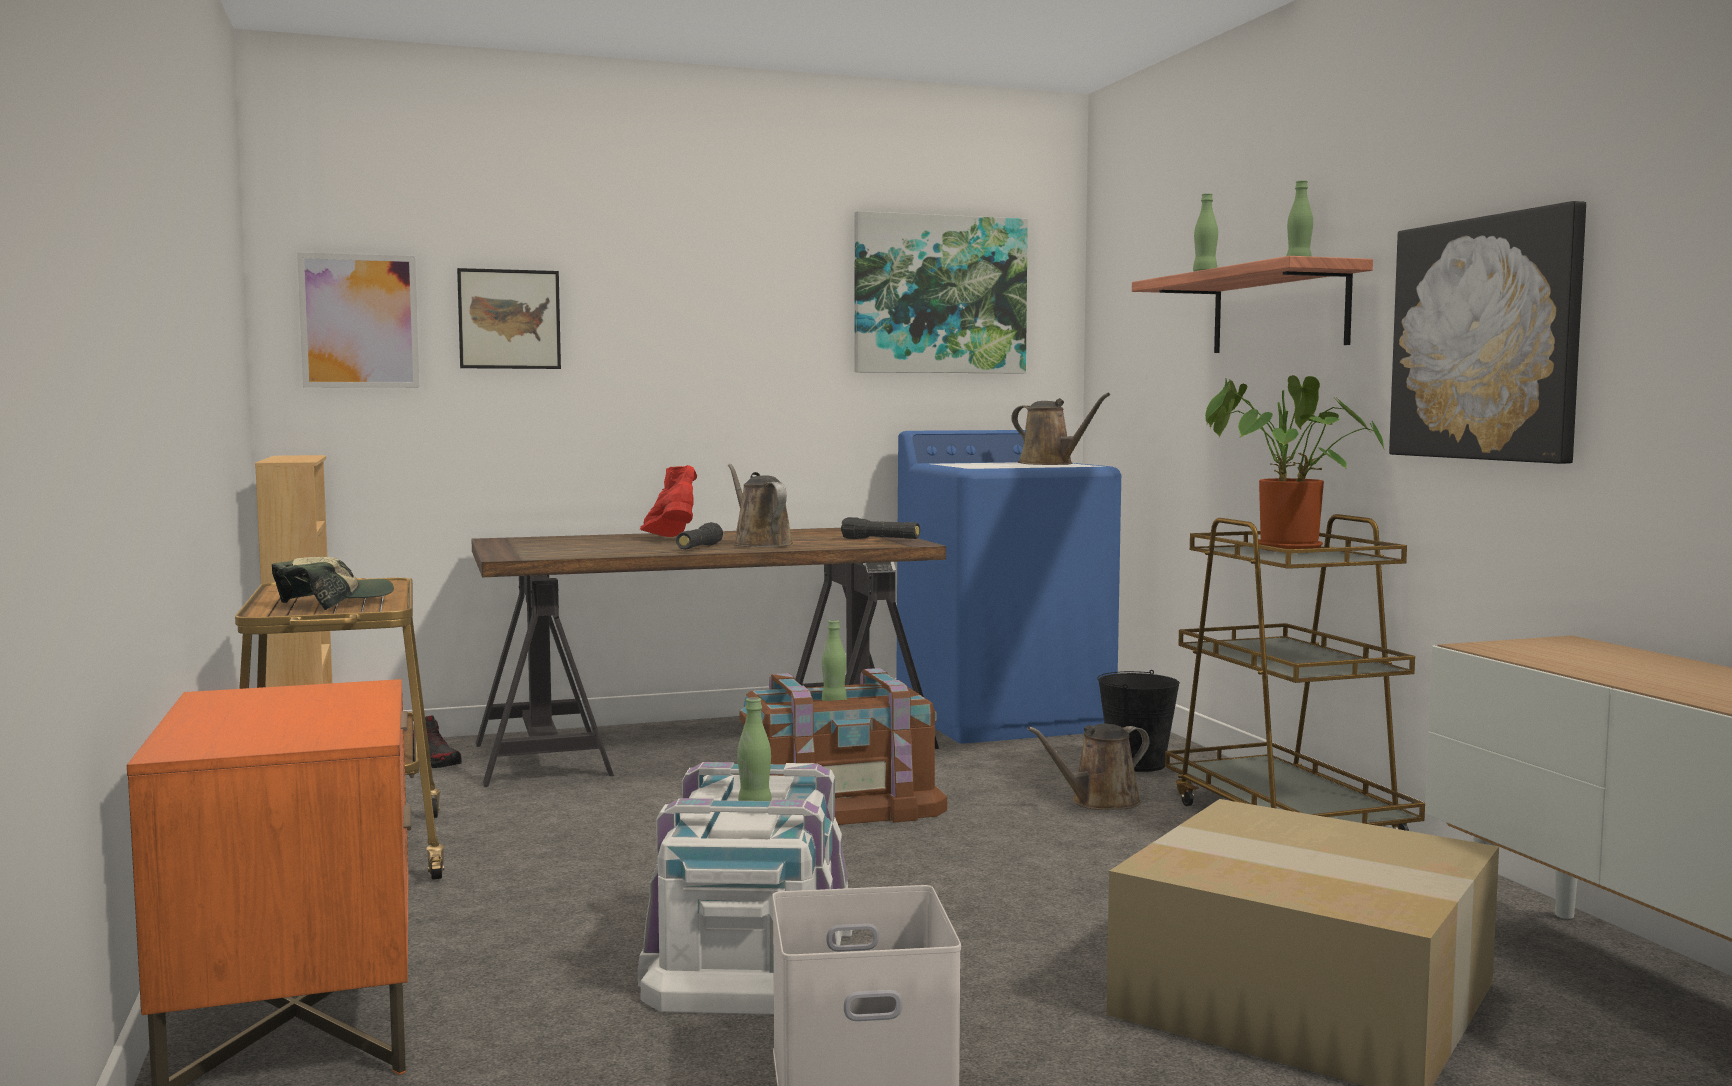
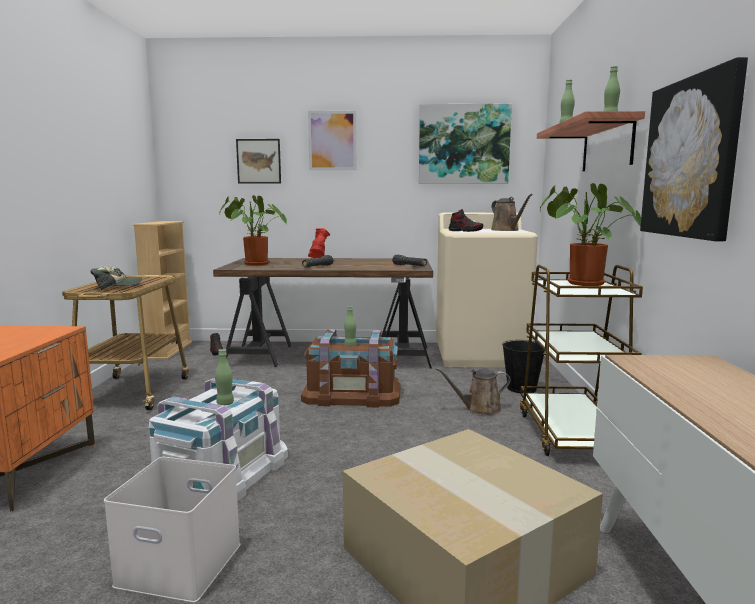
camera: 20 degrees right, 5 degrees up
(359, 321) = (197, 163): picture -> picture (332, 141)
(540, 548) = (253, 264): none -> potted plant
(759, 544) = (349, 266): brown watering can -> none
(984, 466) = (465, 231): none -> shoe
(1004, 718) = (480, 355): blue washing machine -> beige washing machine

